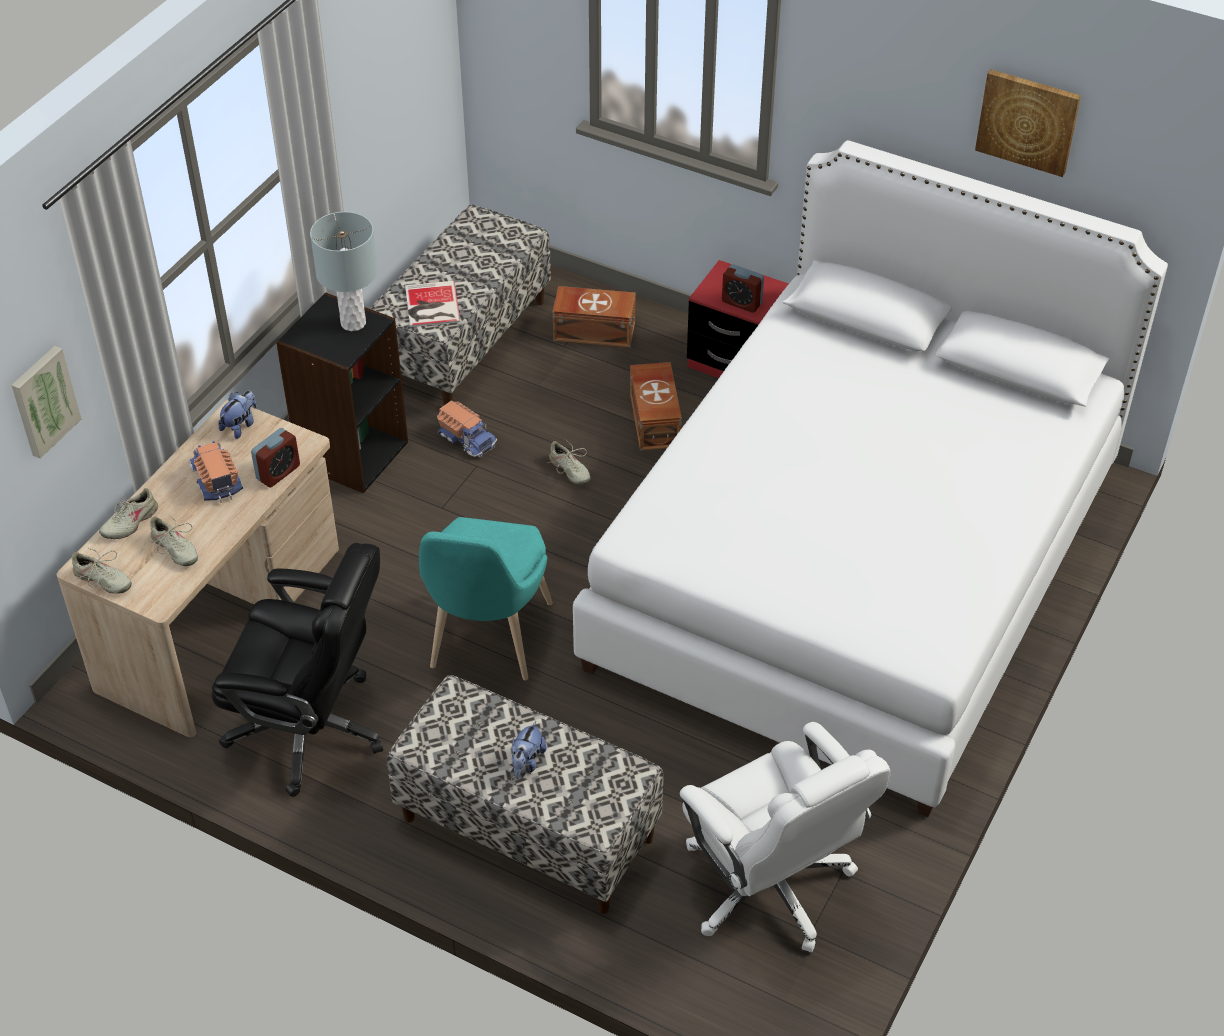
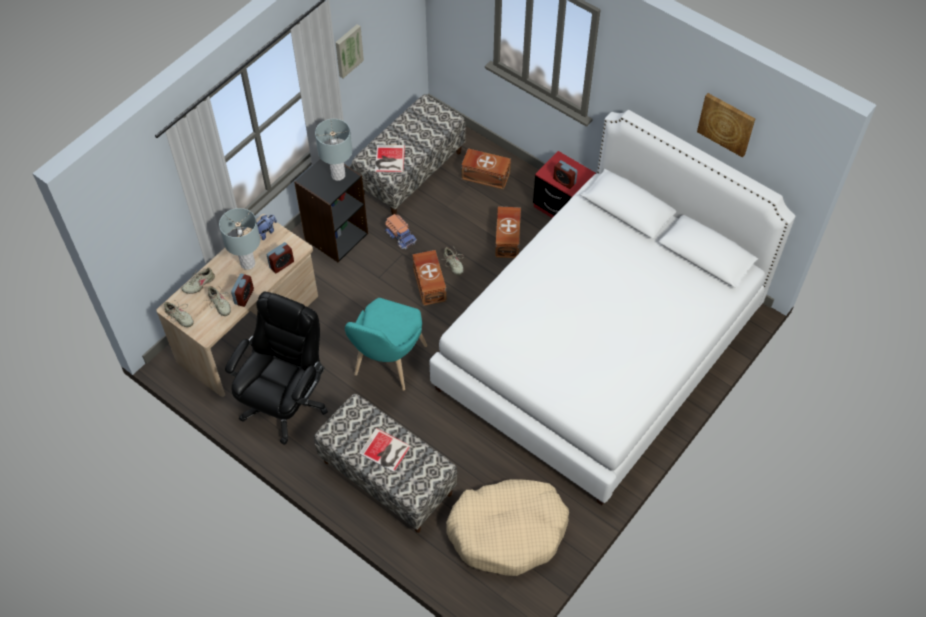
camera: 10 degrees right, 10 degrees up
(43, 401) = (154, 223): picture -> picture (348, 50)
(215, 479) = (247, 264): toy truck -> grey table lamp
(218, 532) = (244, 296): none -> alarm clock
(311, 729) = (285, 401): black office chair -> black office chair turned 90 degrees counterclockwise
(527, 762) = (385, 451): plush toy -> book
(535, 505) = (430, 283): none -> brown storage box
(770, 886) = (508, 531): white office chair -> beige dog bed

